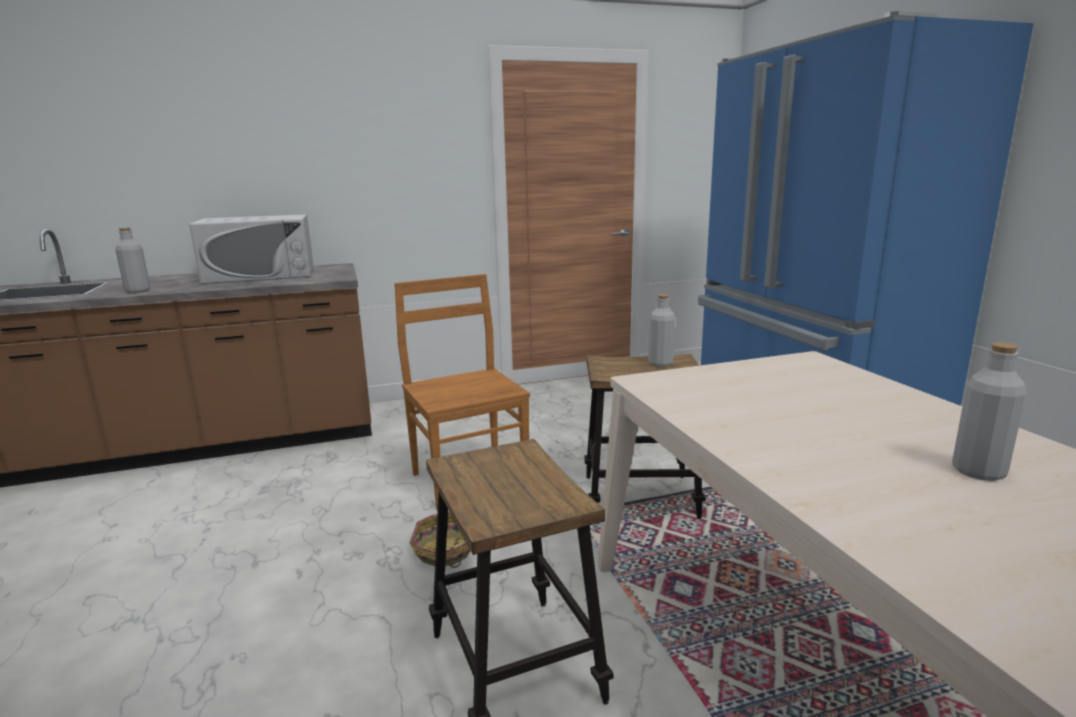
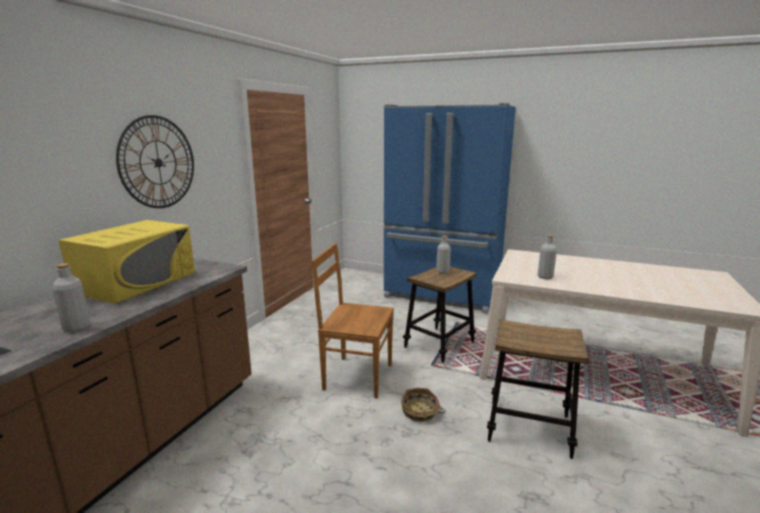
camera: 50 degrees left, 0 degrees up
(261, 275) = (137, 282): white microwave -> yellow microwave
(344, 153) = (158, 162): none -> wall clock
(978, 471) = (635, 274): grey bottle -> grey bottle (545, 277)

